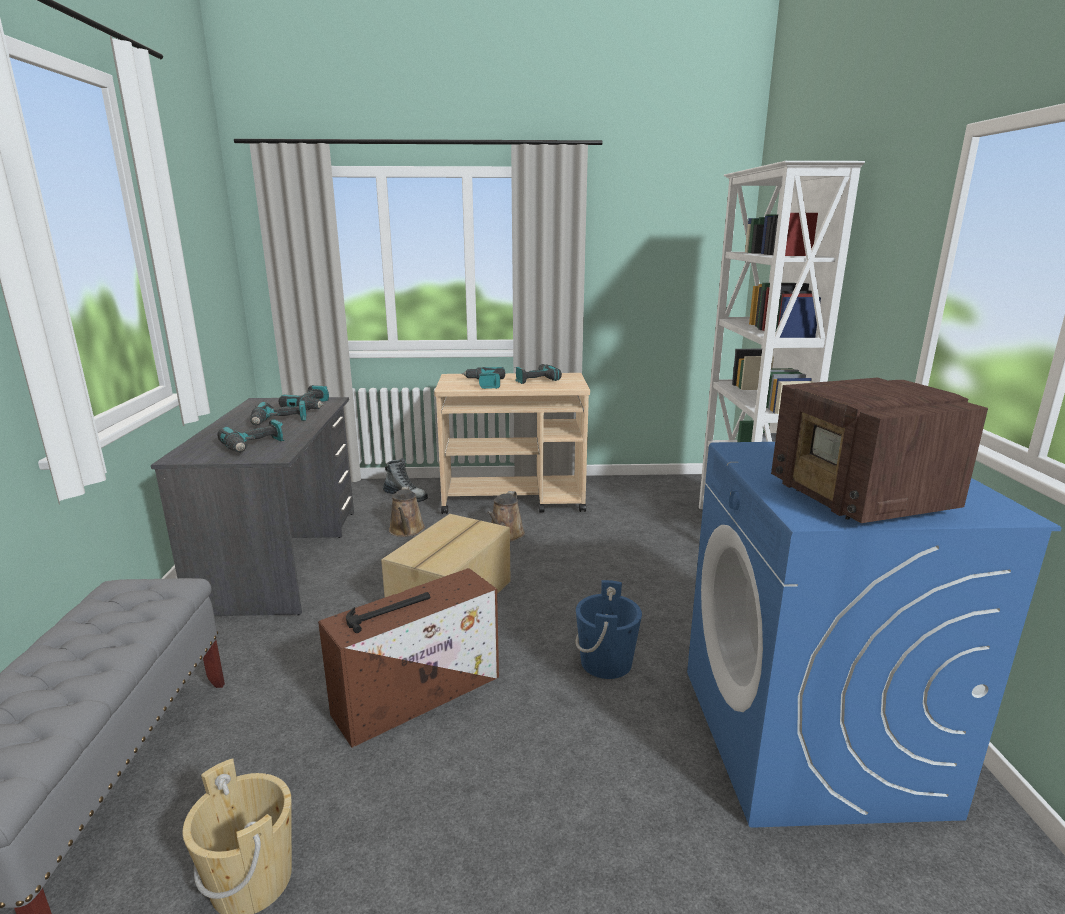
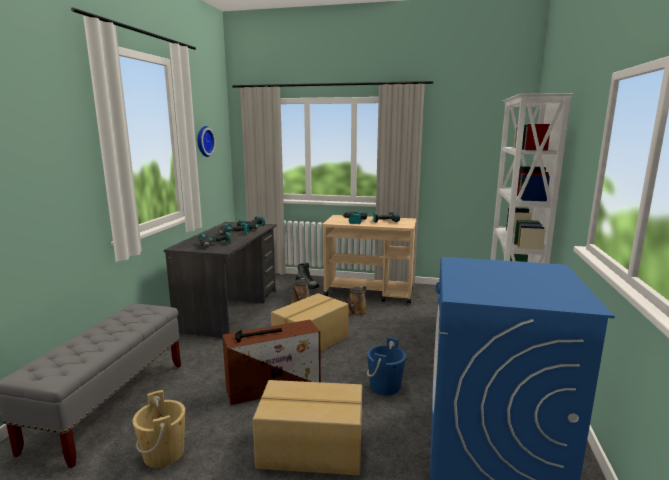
camera: 15 degrees right, 5 degrees down
(192, 247) = (203, 141): none -> wall clock
(532, 807) = (311, 449): none -> cardboard box
(861, 500) = (500, 291): radio -> none

